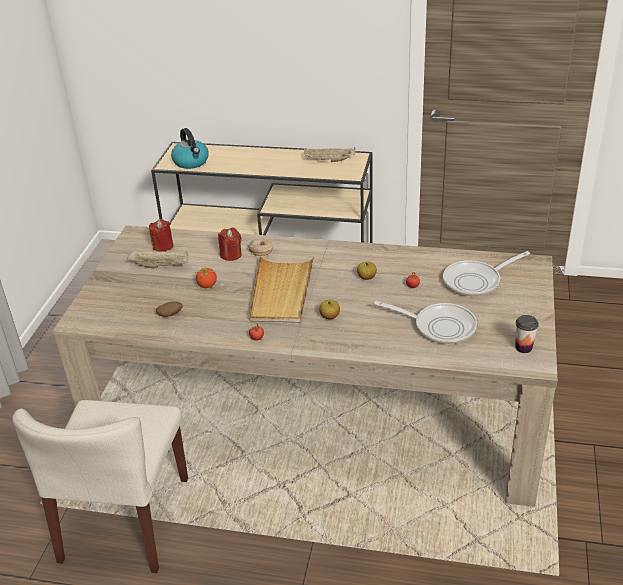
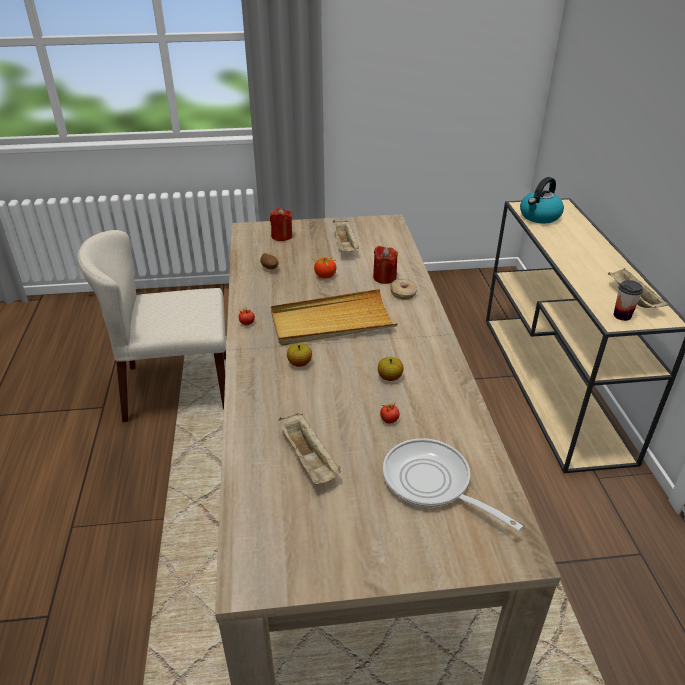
camera: 70 degrees right, 0 degrees up
(163, 246) = (378, 239): red candle -> red candle (282, 236)
(439, 326) = (309, 459): frying pan -> beige tray
(523, 347) = (286, 560): cup -> cup (622, 315)

